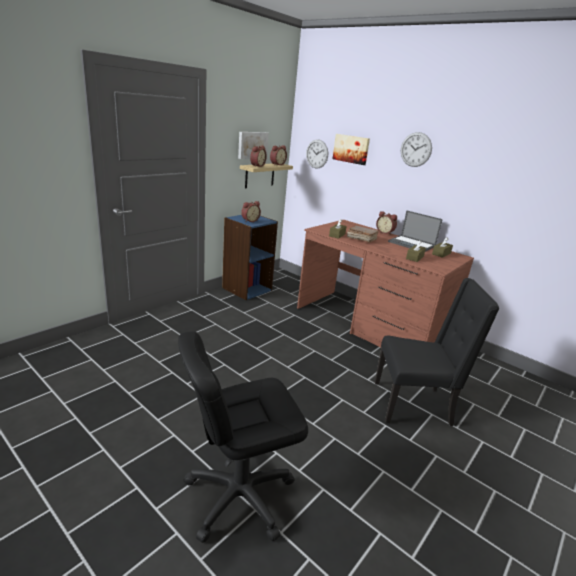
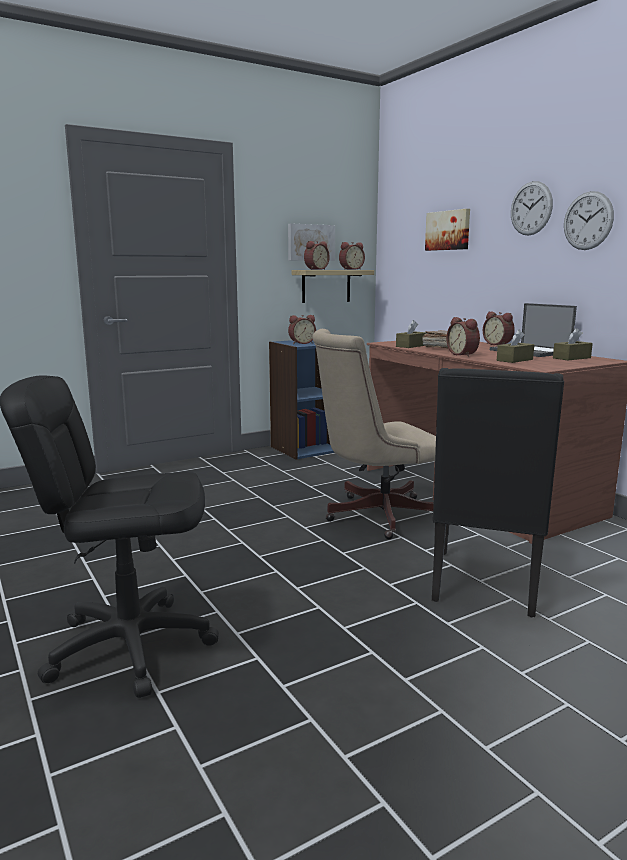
camera: 20 degrees right, 10 degrees down
(317, 154) = (407, 249): wall clock -> wall clock (588, 221)
(324, 351) = (375, 515): none -> beige office chair
(379, 249) = (463, 354): none -> alarm clock
(413, 404) = (486, 584): black chair -> black chair turned 90 degrees clockwise

